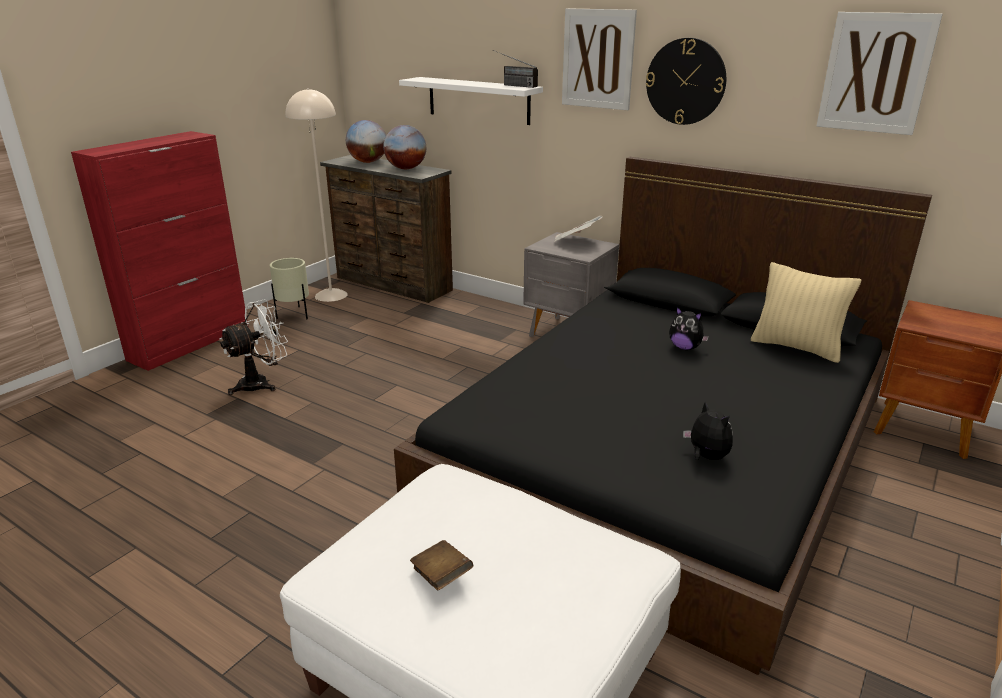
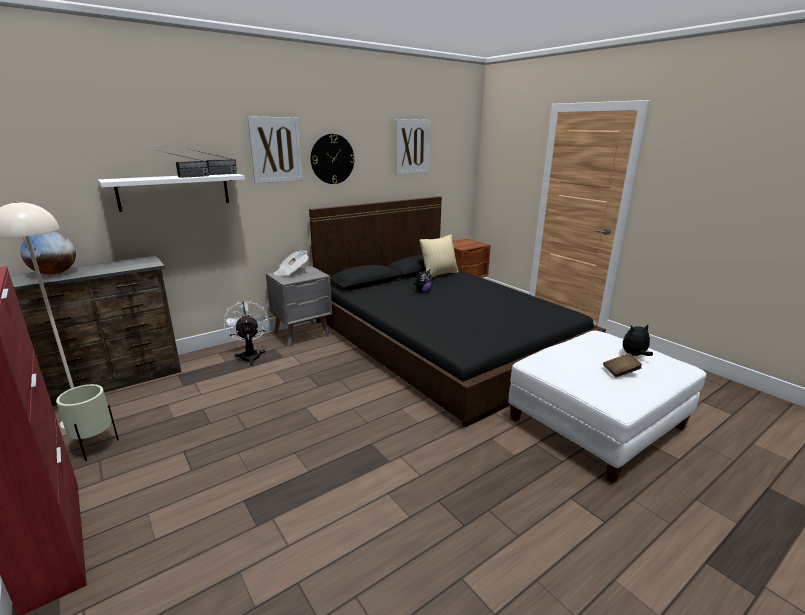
camera: 70 degrees left, 5 degrees down
(261, 383) = (229, 481): white fan -> white fan (250, 355)
(406, 168) = (117, 265): globe -> none
(471, 84) = (186, 177): none -> radio
(706, 457) = (523, 309): plush toy -> plush toy (634, 355)

